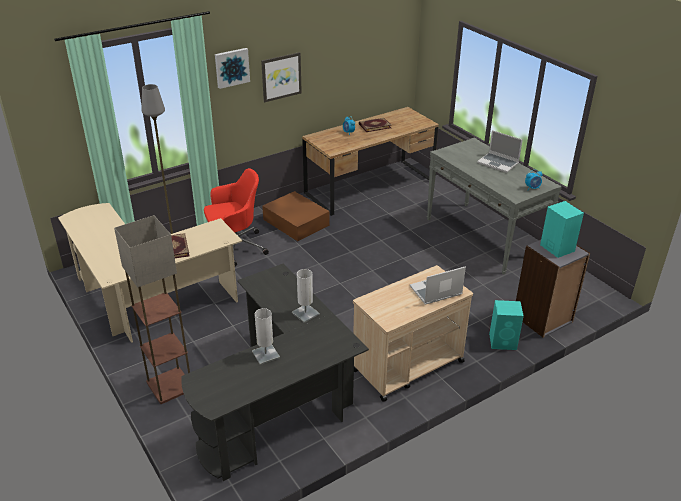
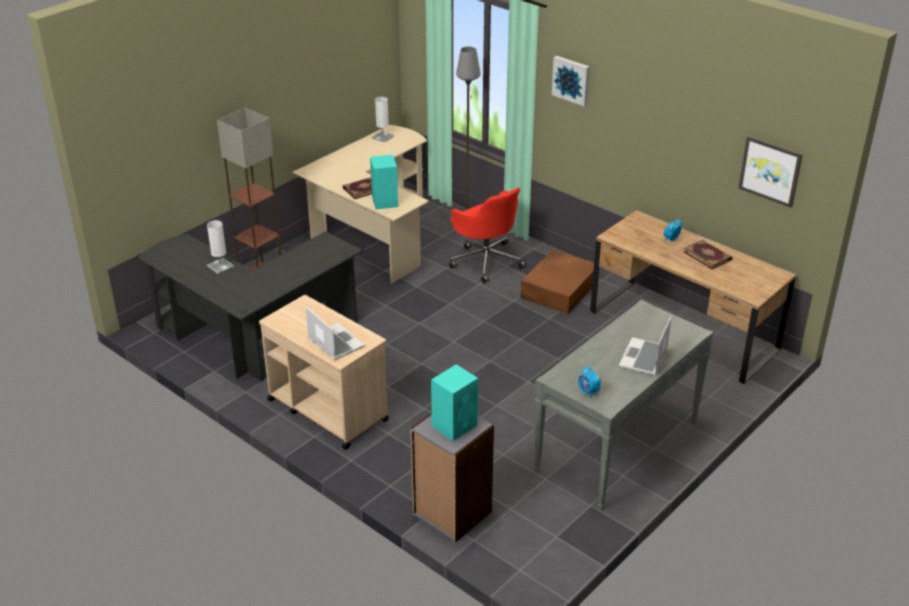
camera: 75 degrees right, 0 degrees up
(281, 76) = (624, 123): picture -> picture (770, 171)
(305, 313) = (284, 276): white table lamp -> white table lamp (382, 137)
(503, 342) = (392, 480): turquoise speaker -> turquoise speaker (385, 202)

